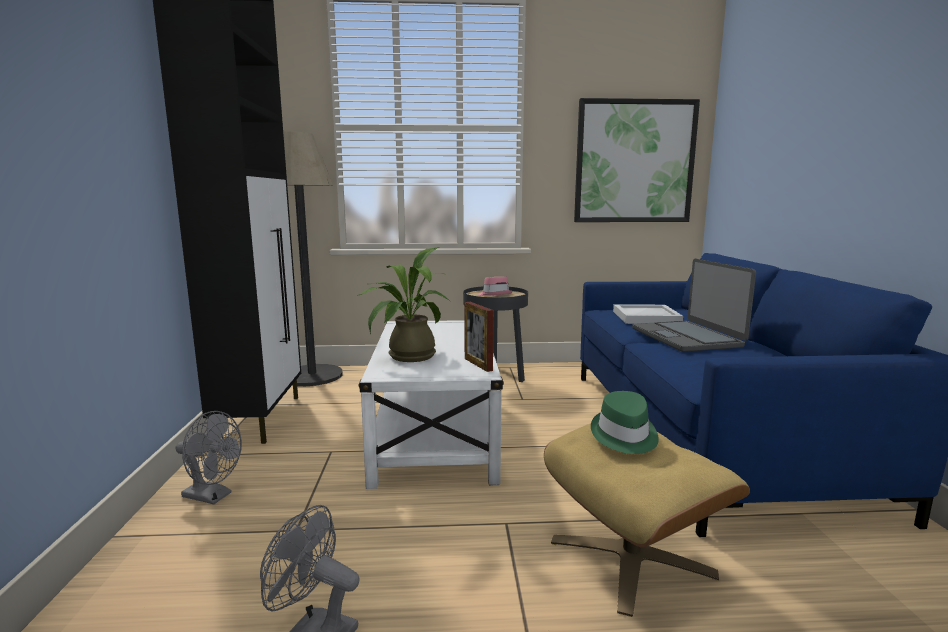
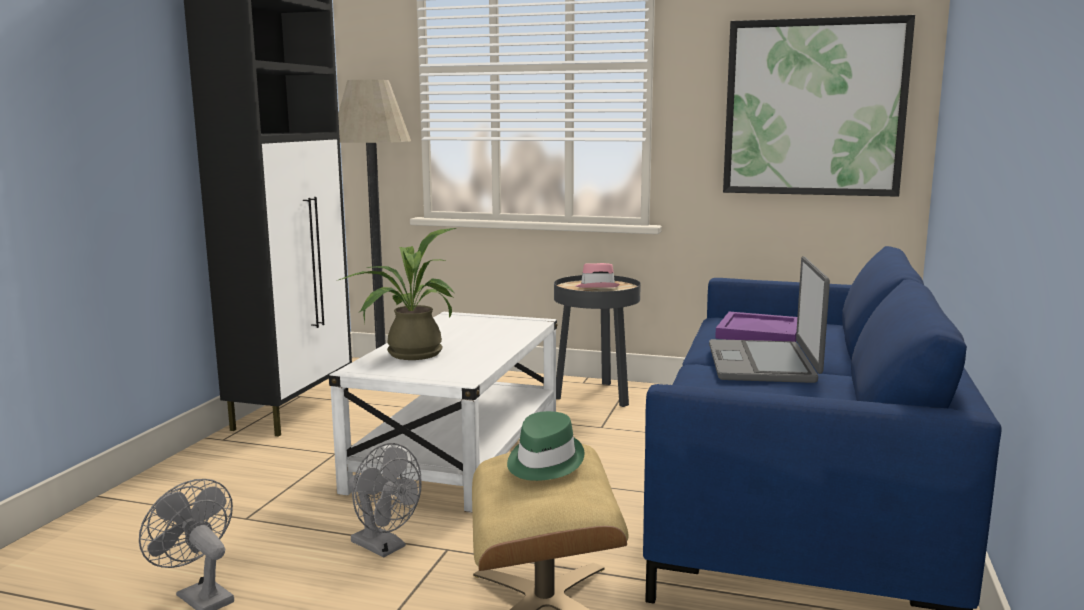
camera: 20 degrees right, 0 degrees up
(213, 496) = (197, 477): grey fan -> grey fan (384, 547)
(478, 364) = (472, 370): picture frame -> none
(647, 317) = (760, 333): white tray -> purple tray

